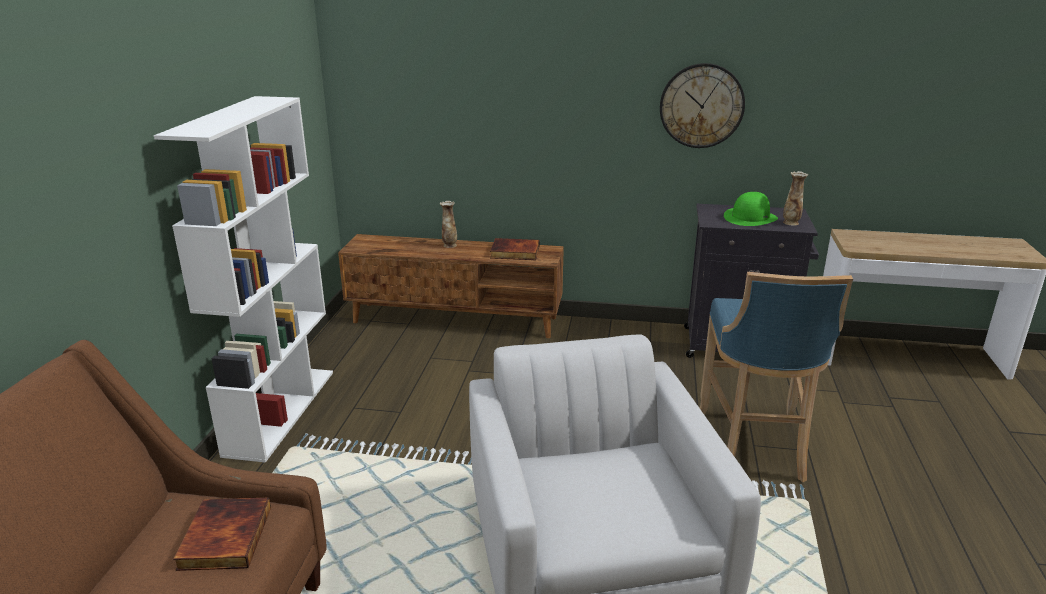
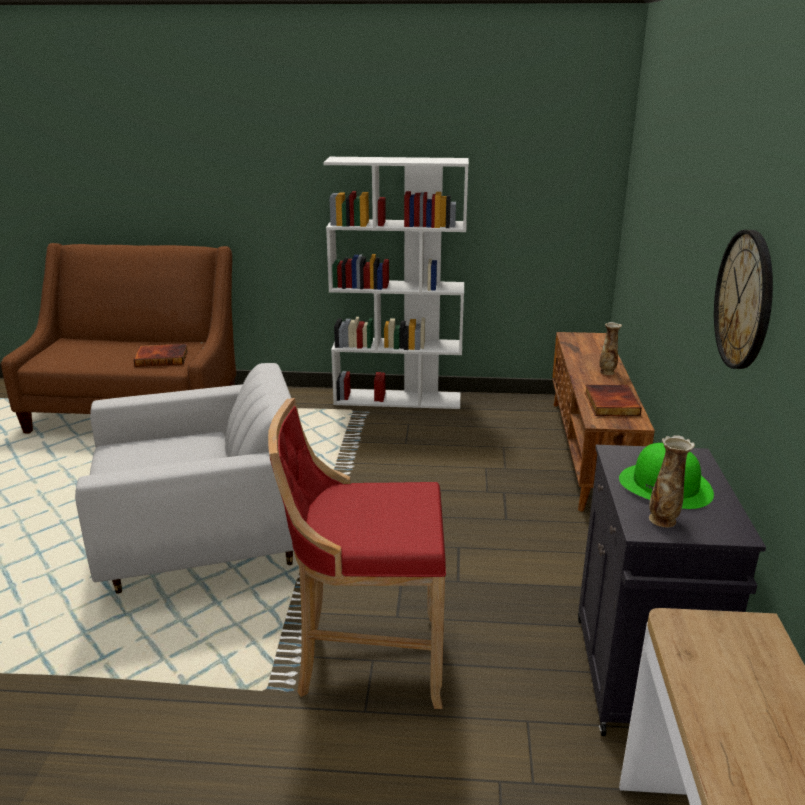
camera: 85 degrees right, 0 degrees up
(754, 448) = (366, 659): blue stool -> red stool

